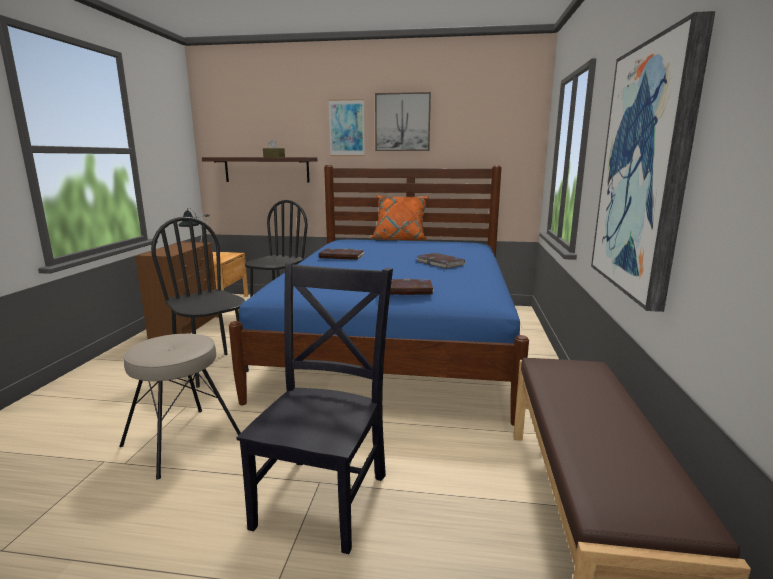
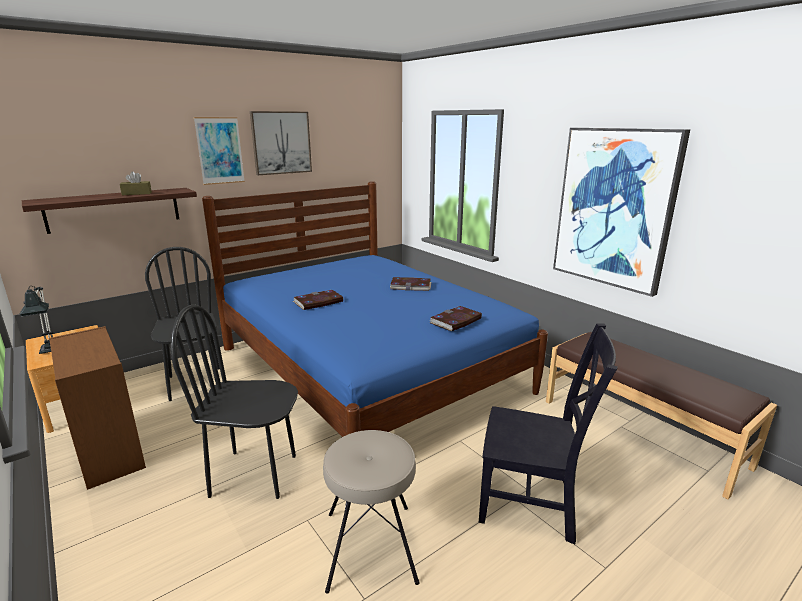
camera: 45 degrees left, 5 degrees up
(324, 496) = (532, 503): black chair -> black chair turned 135 degrees clockwise
(400, 239) = (301, 265): orange pillow -> none

